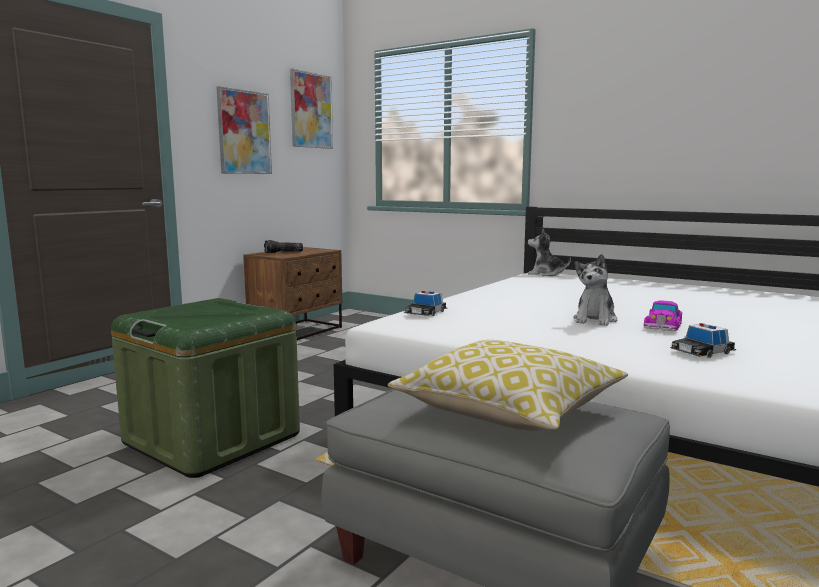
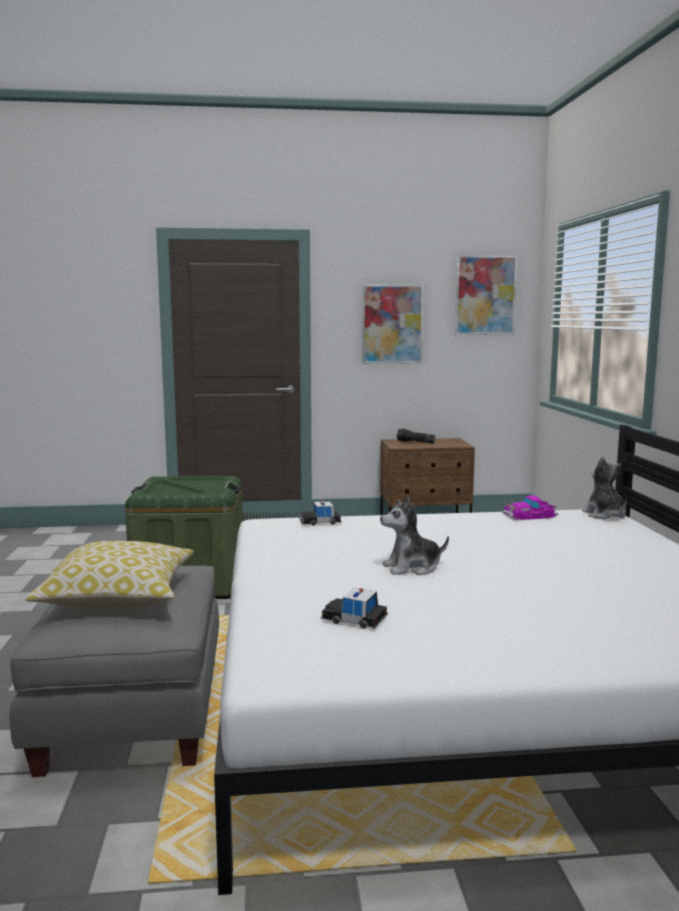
camera: 50 degrees right, 0 degrees up
(663, 324) = (442, 590): toy car -> toy car (530, 515)

